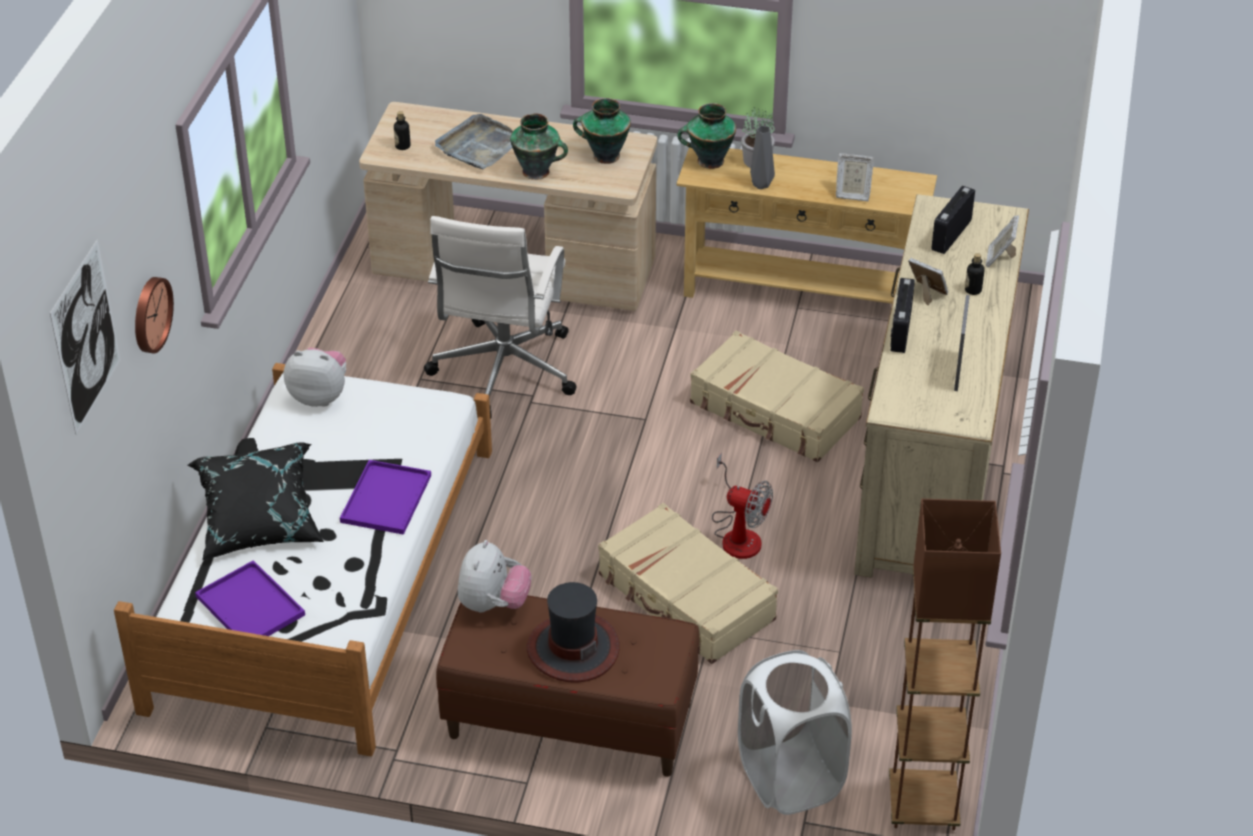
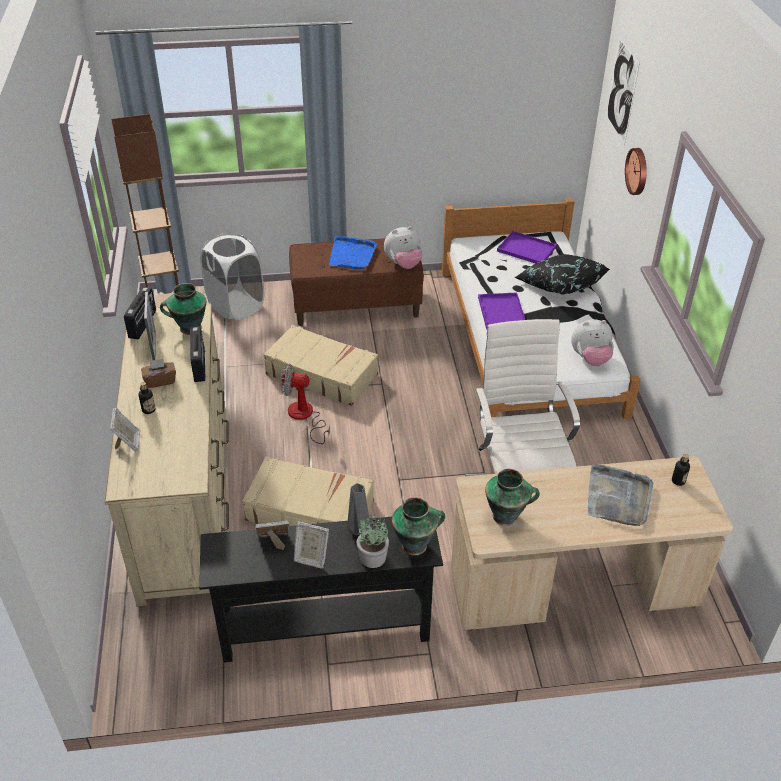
camera: 160 degrees right, 0 degrees up
(493, 604) = (403, 264): plush toy -> plush toy turned 105 degrees counterclockwise
(537, 172) = (550, 483): vase -> vase (189, 328)
(572, 648) = (352, 255): hat -> blue tray
(799, 294) = (325, 630): beige console table -> black console table
(927, 294) = (184, 398): picture frame -> picture frame (311, 557)
(950, 235) = (172, 455): radio -> radio (143, 324)
(955, 322) = (160, 381): none -> brown tissue box

